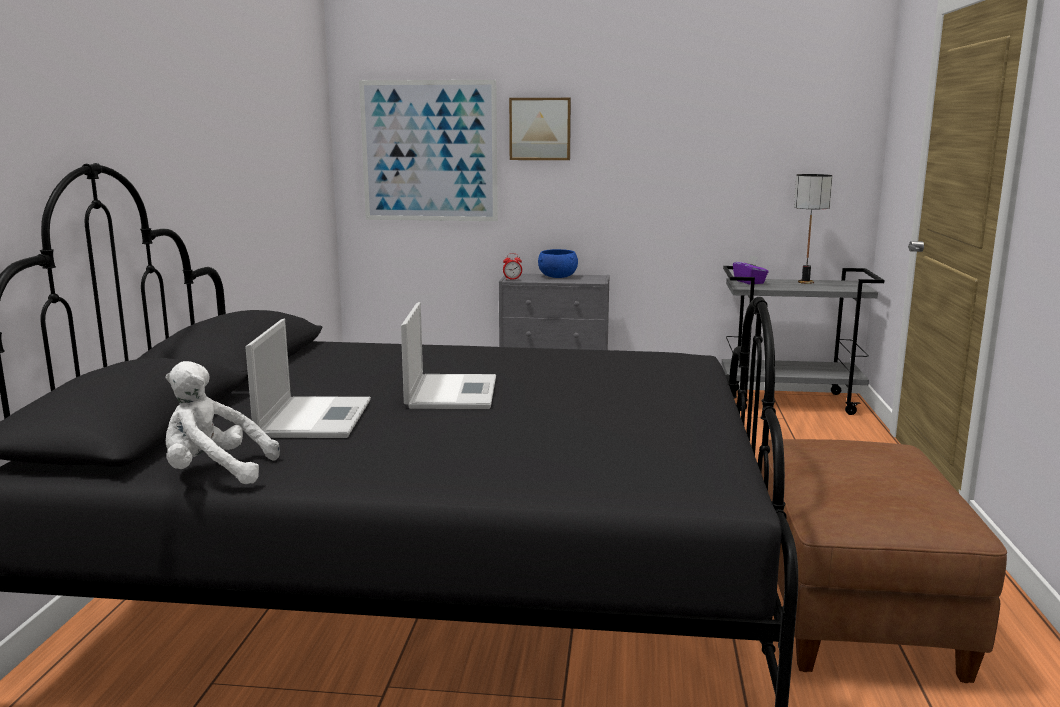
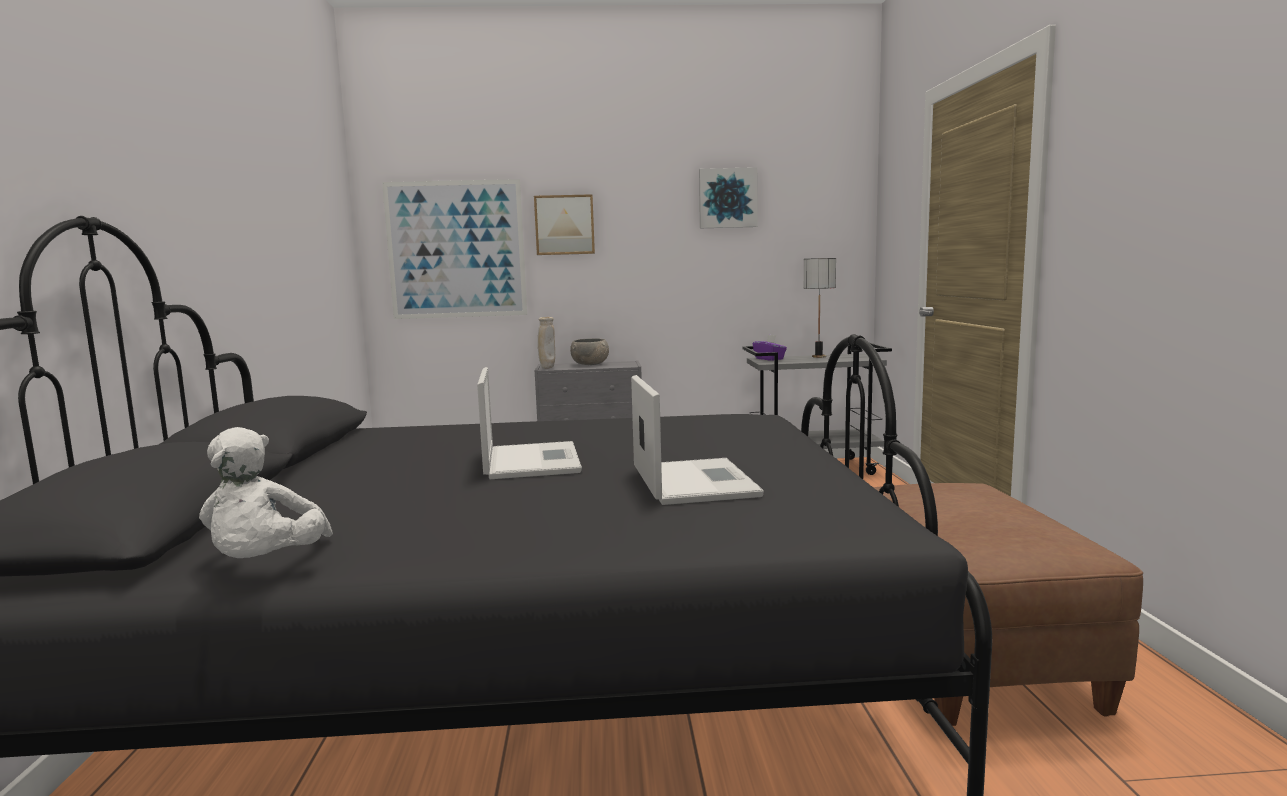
camera: 10 degrees left, 5 degrees down
(214, 472) = (266, 565): white plush toy -> white plush toy turned 90 degrees counterclockwise
(315, 417) = (381, 496): laptop -> laptop (692, 481)
(512, 279) = (547, 368): alarm clock -> beige vase
(558, 276) = (590, 364): blue bowl -> grey bowl
(717, 104) = (727, 198): none -> picture

